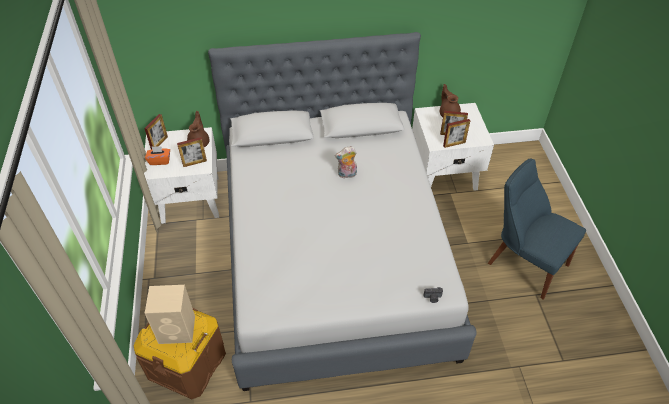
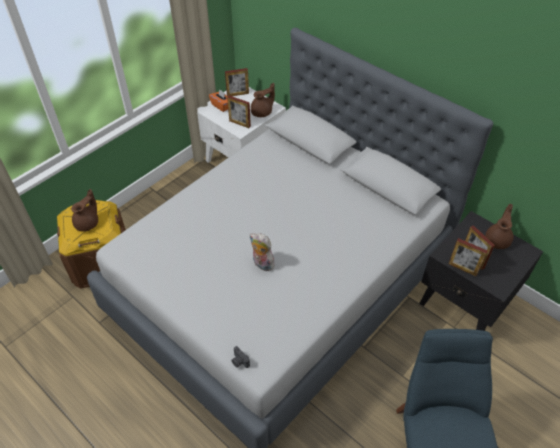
camera: 50 degrees right, 0 degrees up
(178, 330) = (88, 223): beige speaker -> brown teapot
(347, 175) = (319, 212): plush toy -> plush toy (261, 264)
(445, 173) = (466, 302): white nightstand -> black nightstand

